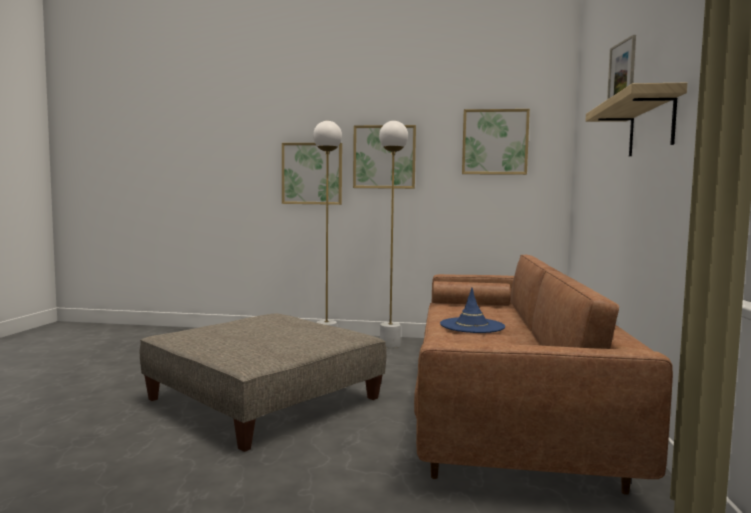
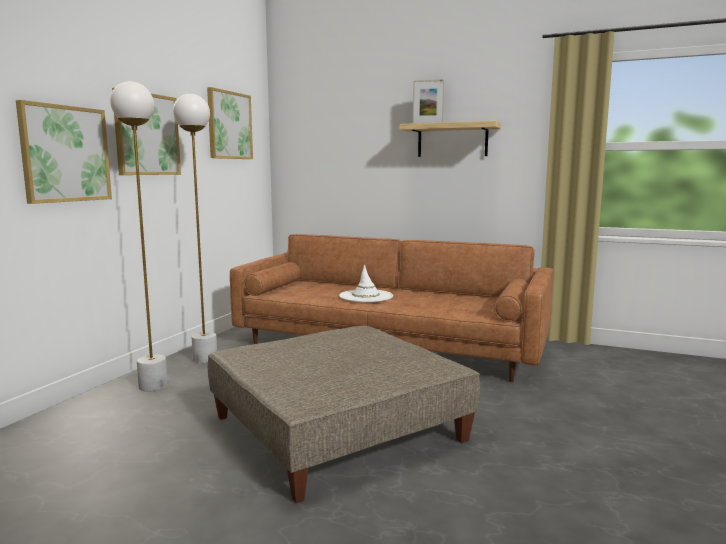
camera: 75 degrees left, 5 degrees up
(472, 326) = (366, 296): blue hat -> white hat

